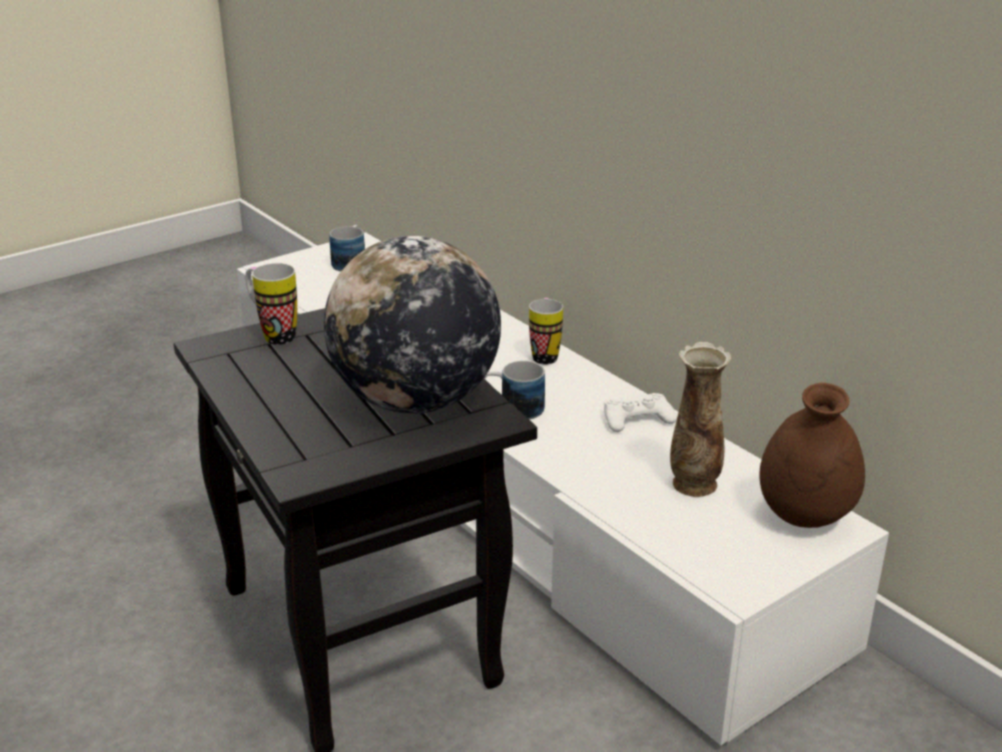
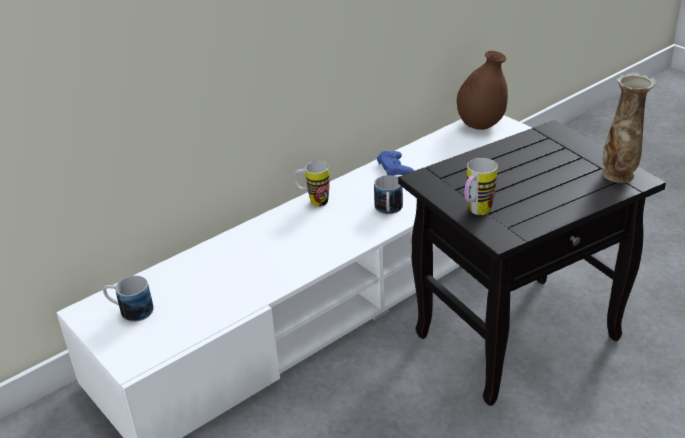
camera: 90 degrees left, 5 degrees up
(416, 401) = (544, 153): globe -> none
(637, 419) = (394, 168): white game controller -> blue game controller
(693, 485) = (460, 152): vase -> vase (619, 175)

